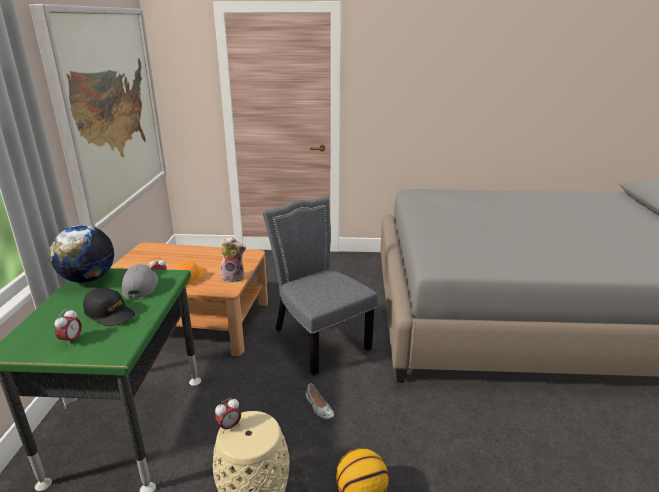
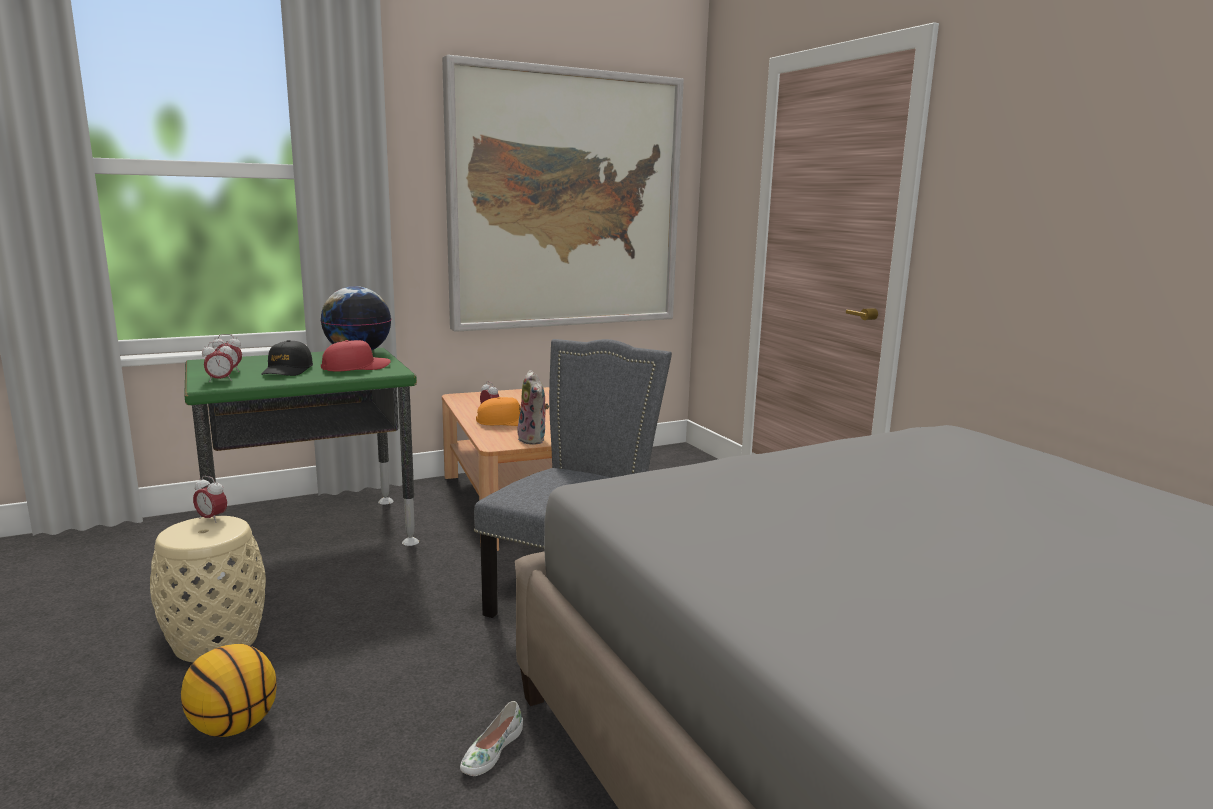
camera: 60 degrees right, 10 degrees down
(103, 346) = (220, 380): none -> alarm clock
(141, 286) = (356, 367): grey cap -> red cap
(319, 407) = (411, 640): white shoe -> white shoe (491, 751)

